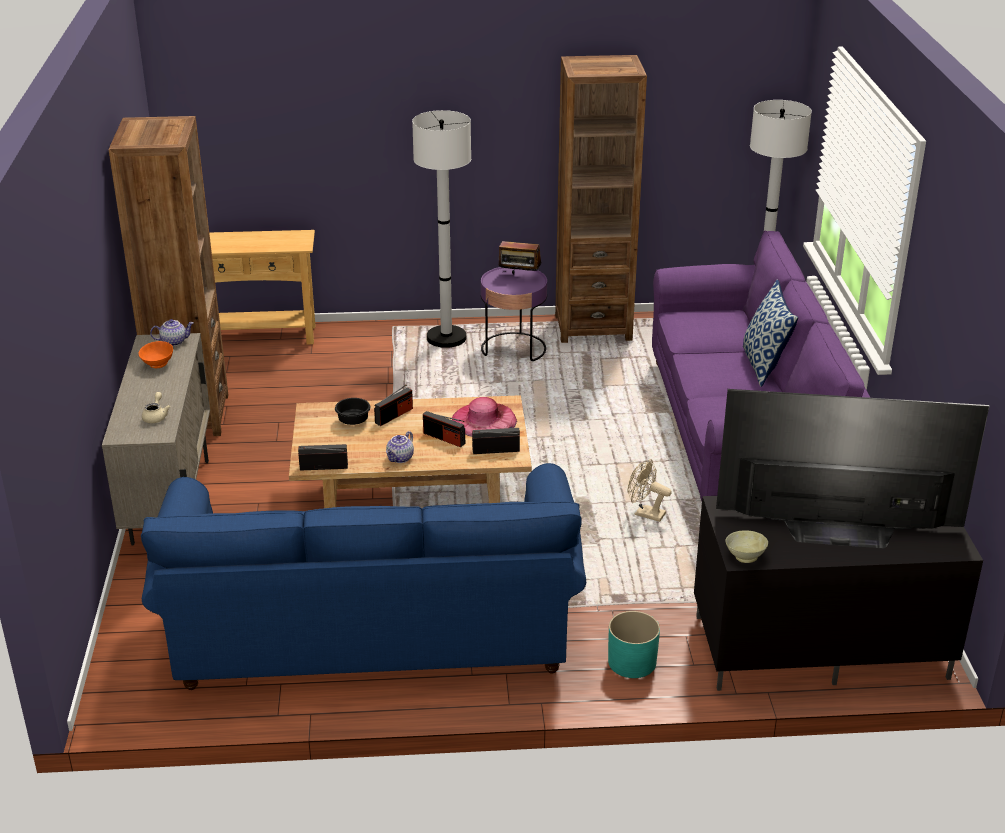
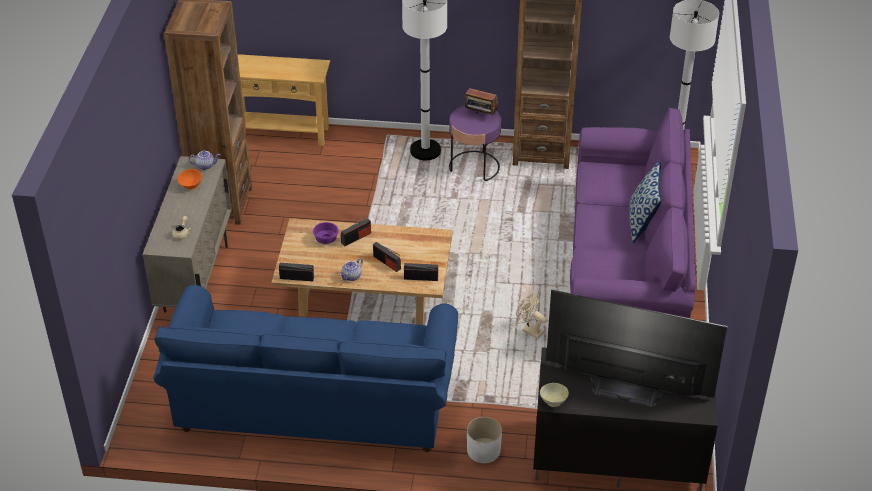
camera: 10 degrees right, 10 degrees up
(354, 421) = (326, 240): black bowl -> purple bowl
(484, 420) = (419, 249): pink hat -> none
(631, 662) = (483, 450): turquoise planter -> white planter

